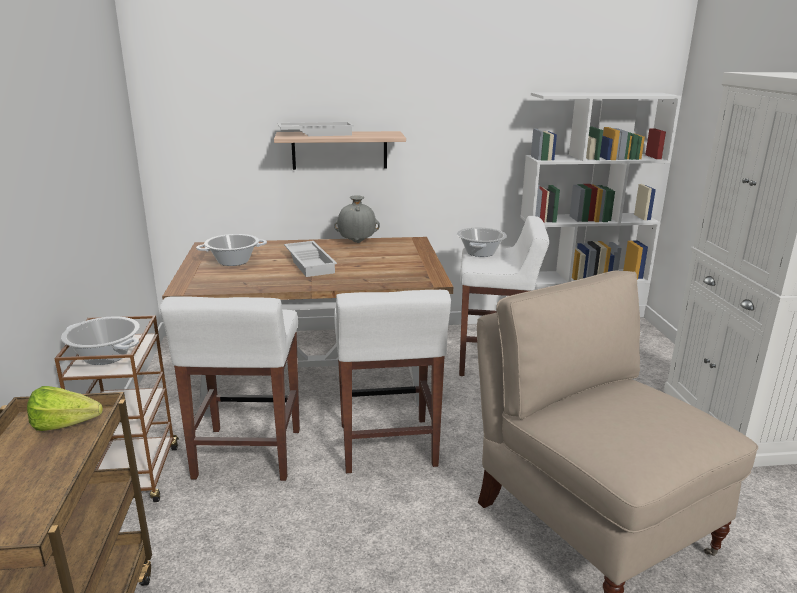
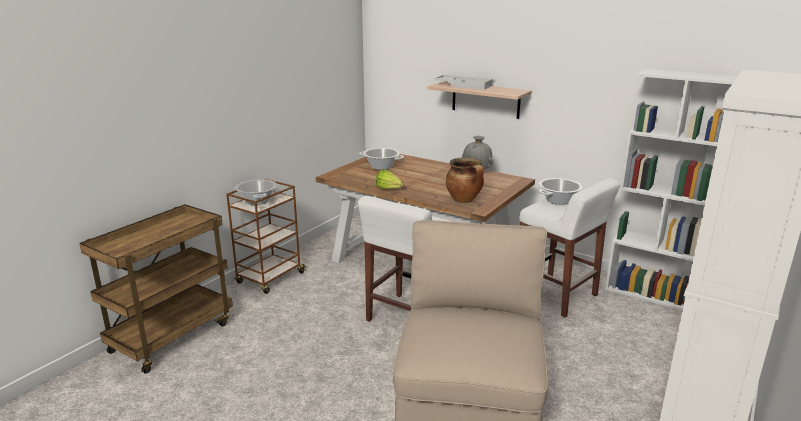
camera: 40 degrees right, 0 degrees up
(70, 426) = (192, 224): lettuce -> lettuce (390, 190)
(247, 455) = (330, 289): white stool -> none
(311, 263) = (422, 178): white tray -> none
(402, 275) = (464, 200): none -> cooking pot

